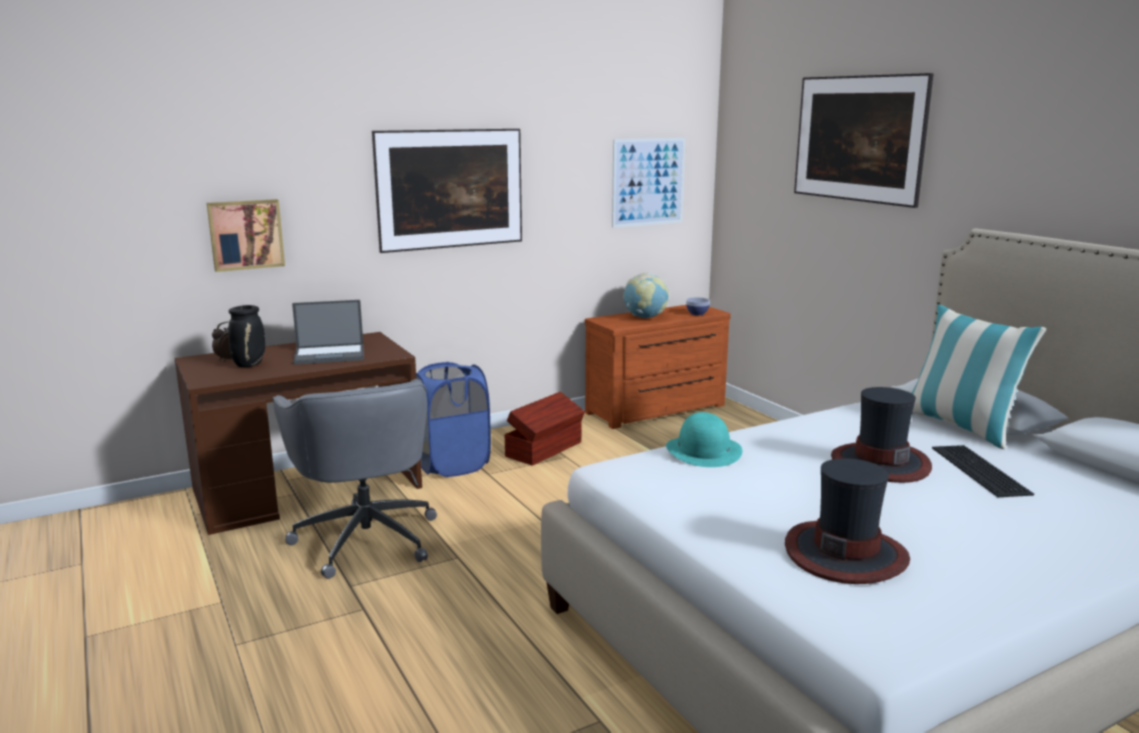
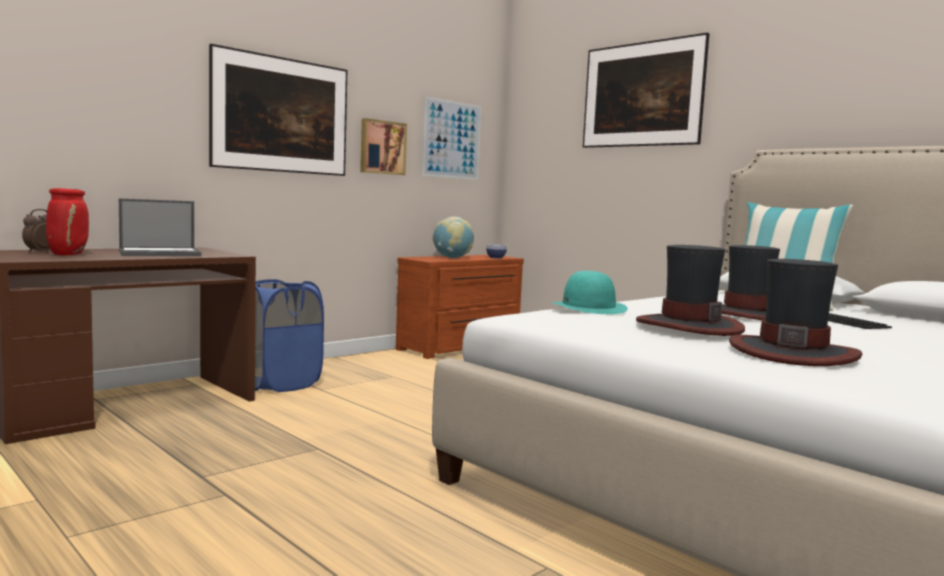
camera: 15 degrees left, 10 degrees down
(246, 234) = (68, 125): picture -> picture (382, 147)
(249, 364) = (68, 254): black vase -> red vase
(366, 537) = (206, 438): grey office chair -> none
(545, 449) = (370, 372): brown storage box -> none
(777, 495) = (688, 326): none -> hat

